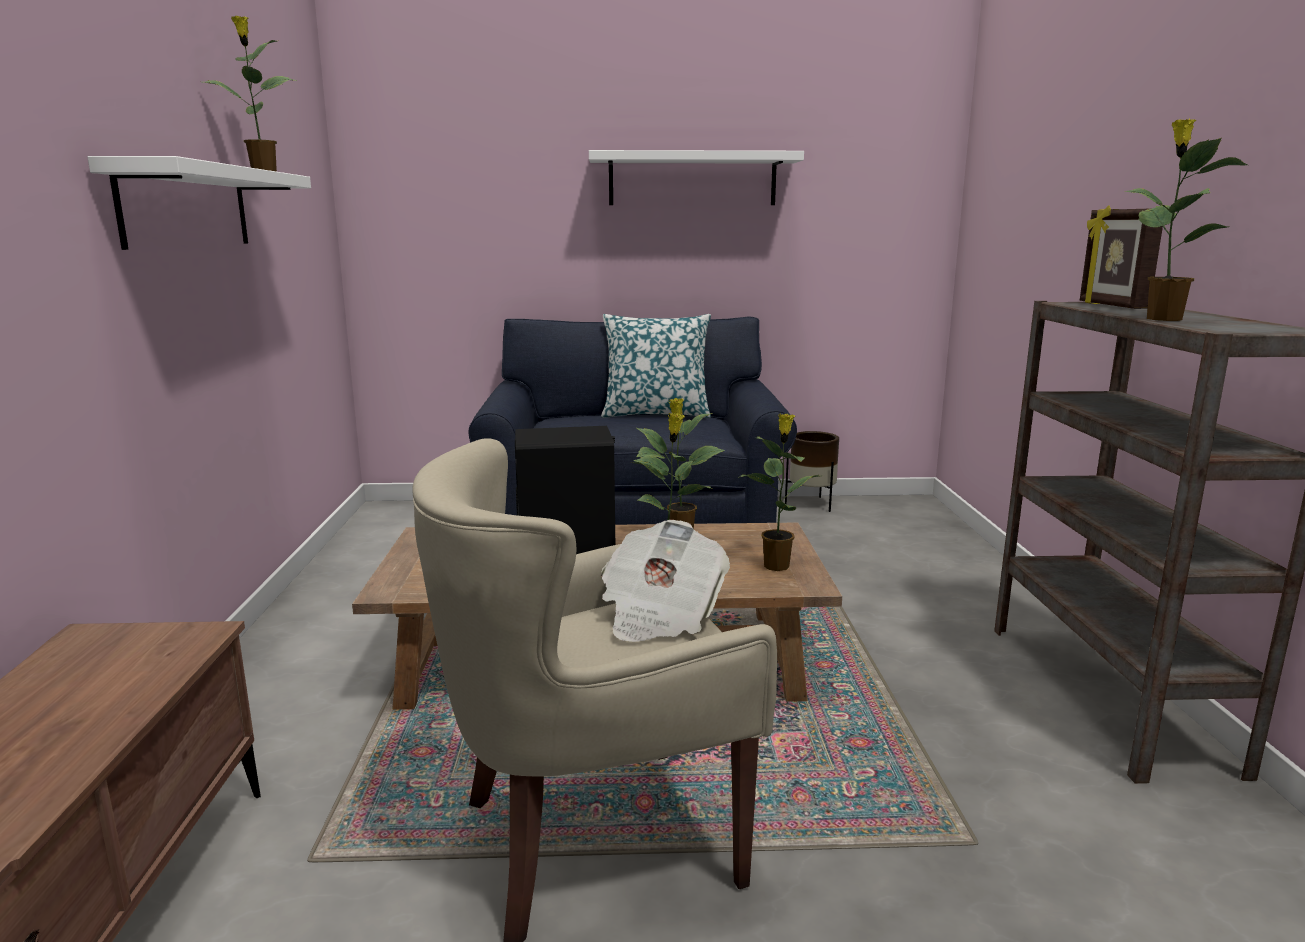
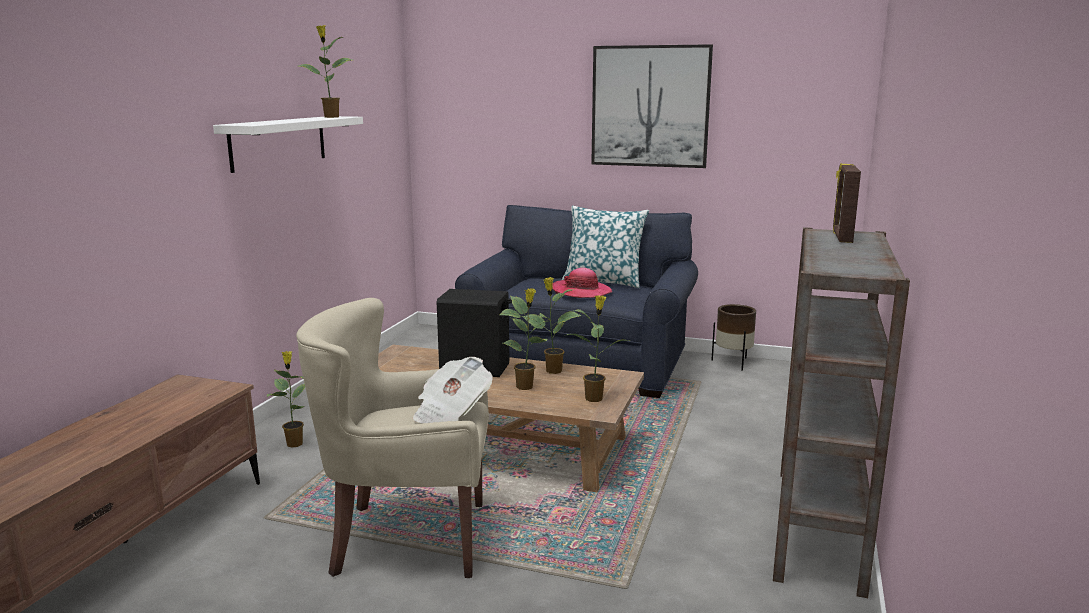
camera: 20 degrees right, 0 degrees up
(646, 427) = (581, 291): none -> hat
(692, 179) = (650, 106): white shelf -> picture
(1161, 319) = (823, 254): potted plant -> potted plant (294, 443)

